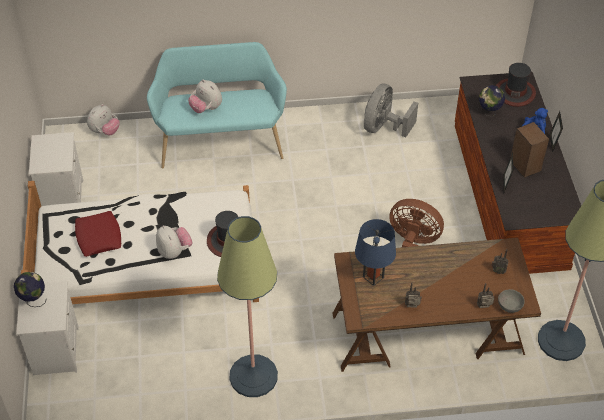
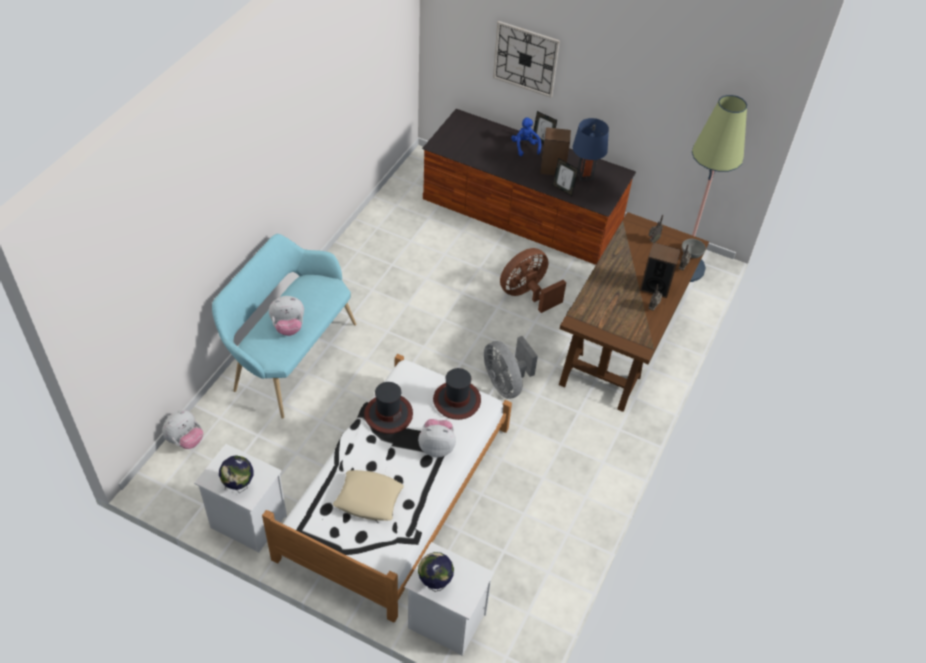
camera: 60 degrees left, 0 degrees up
(98, 237) = (368, 499): red pillow -> beige pillow
(105, 131) = (185, 440): plush toy -> plush toy turned 60 degrees clockwise
(253, 376) = (587, 474): floor lamp -> none
(373, 277) = (605, 314): blue table lamp -> blue table lamp (585, 175)
(383, 127) = (382, 240): grey fan -> grey fan (506, 383)
(440, 297) = (655, 286): none -> speaker
(489, 112) = (479, 155): globe -> globe (239, 486)
(515, 92) = (470, 129): hat -> hat (388, 414)
(569, 54) = (525, 59): none -> wall clock

